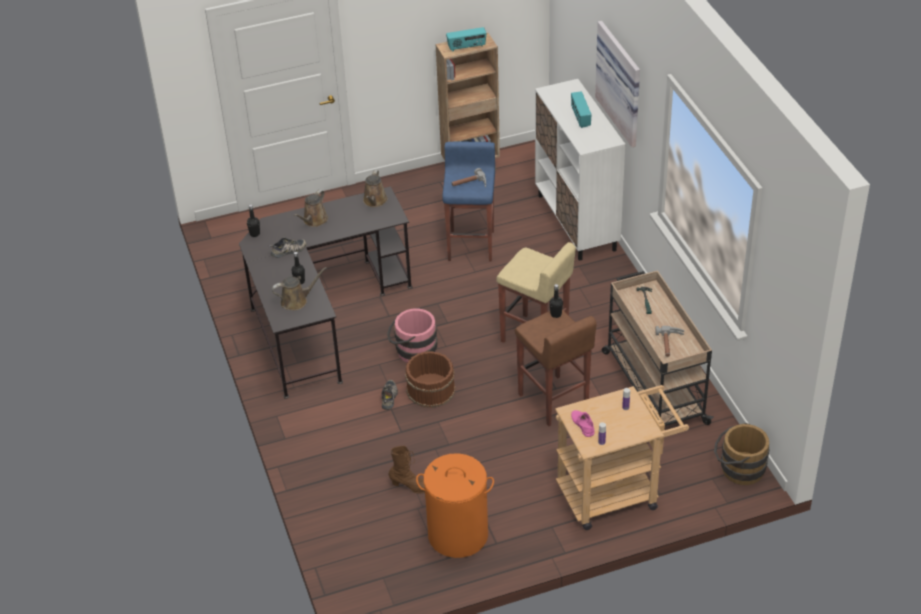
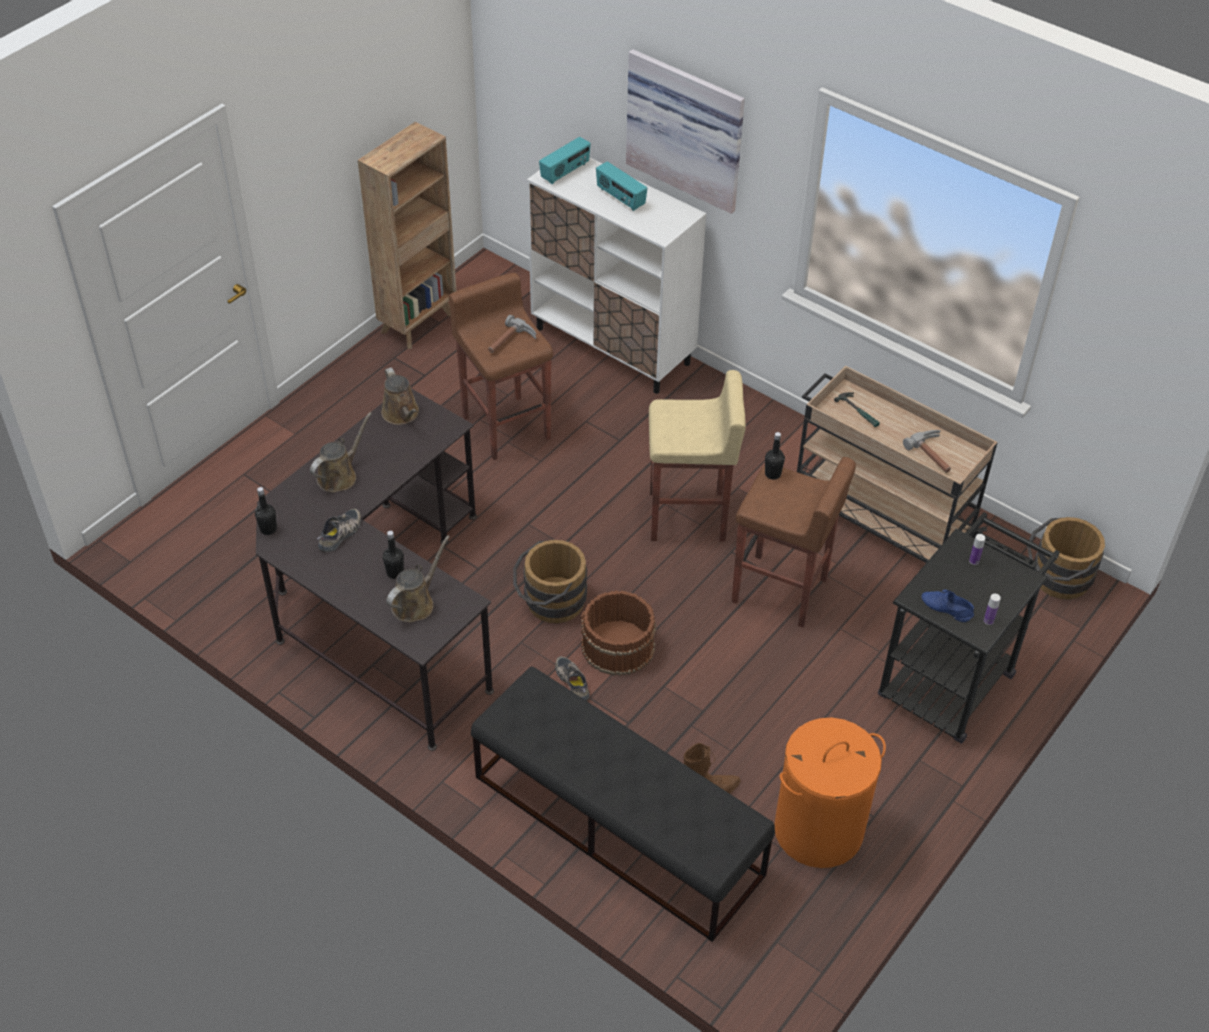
camera: 35 degrees left, 5 degrees up
(314, 221) = (339, 475): brown watering can -> brown watering can turned 135 degrees counterclockwise
(349, 479) = (617, 825): none -> black bench
(412, 350) = (550, 603): pink bucket -> brown bucket
(466, 47) = (405, 150): radio -> radio (565, 172)
(472, 244) = (506, 426): blue stool -> brown stool
(582, 425) = (946, 609): pink shoe -> blue shoe
(616, 492) = (952, 676): beige cart -> black cart

